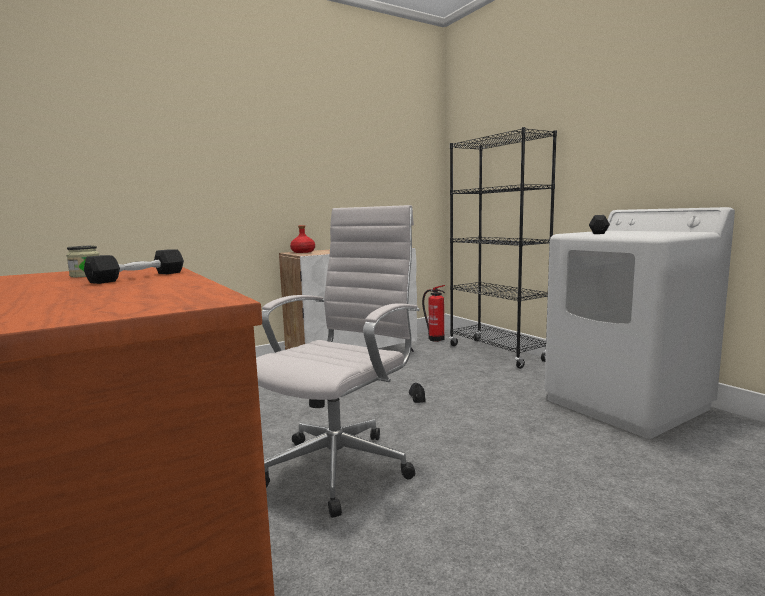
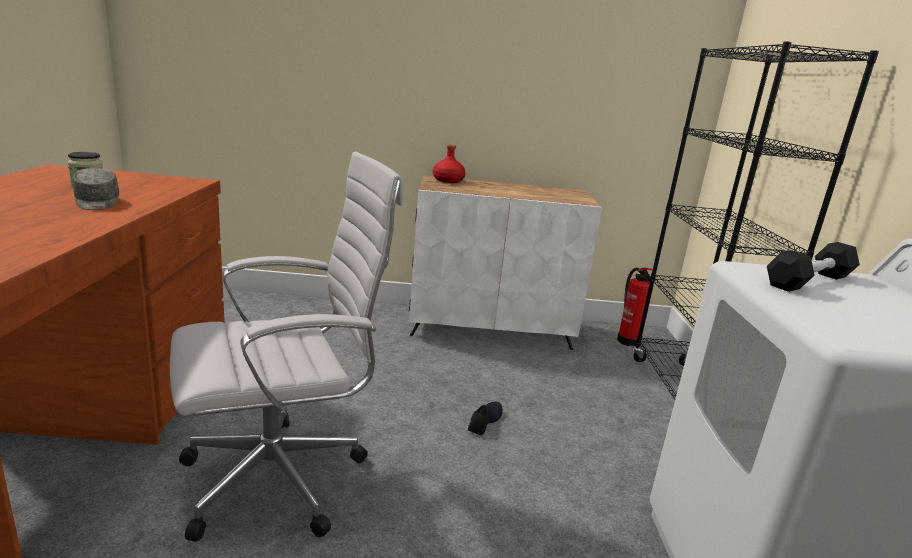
camera: 30 degrees right, 10 degrees up
(138, 277) = (97, 202): black dumbbell -> grey cap

